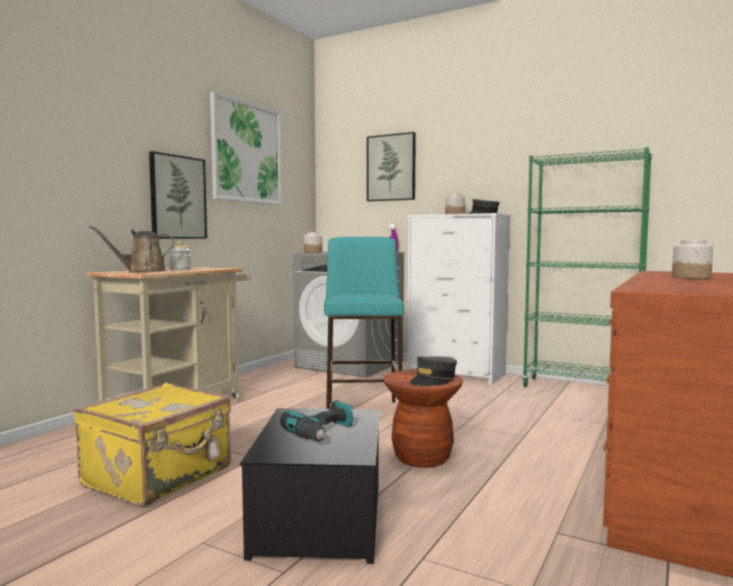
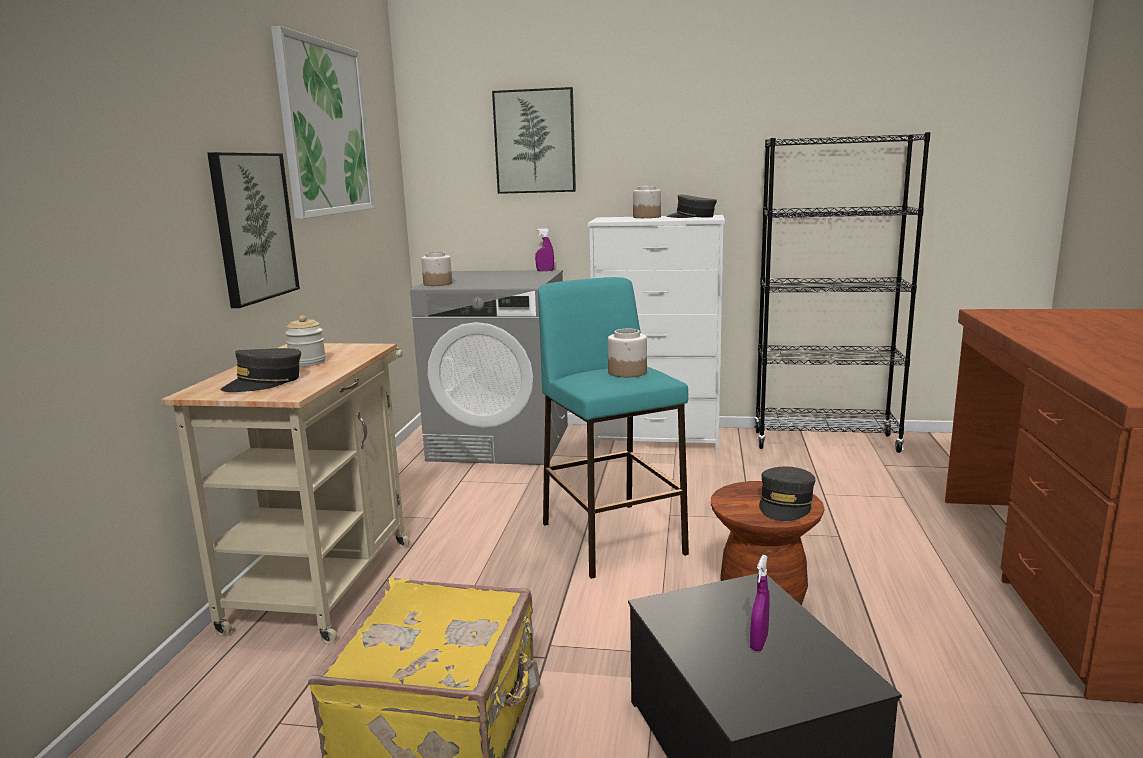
camera: 20 degrees left, 10 degrees up
(142, 271) = (264, 383): brown watering can -> grey cap
(323, 433) = (759, 643): power drill -> purple spray bottle
(581, 389) = (825, 442): green bookcase -> black bookcase
(691, 277) = (1078, 336): jar -> jar (628, 372)

